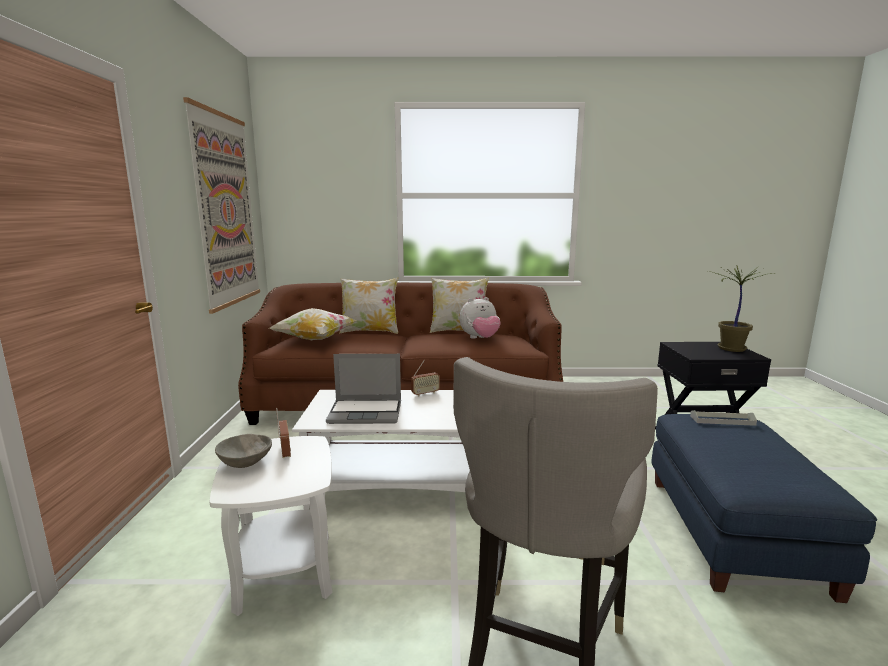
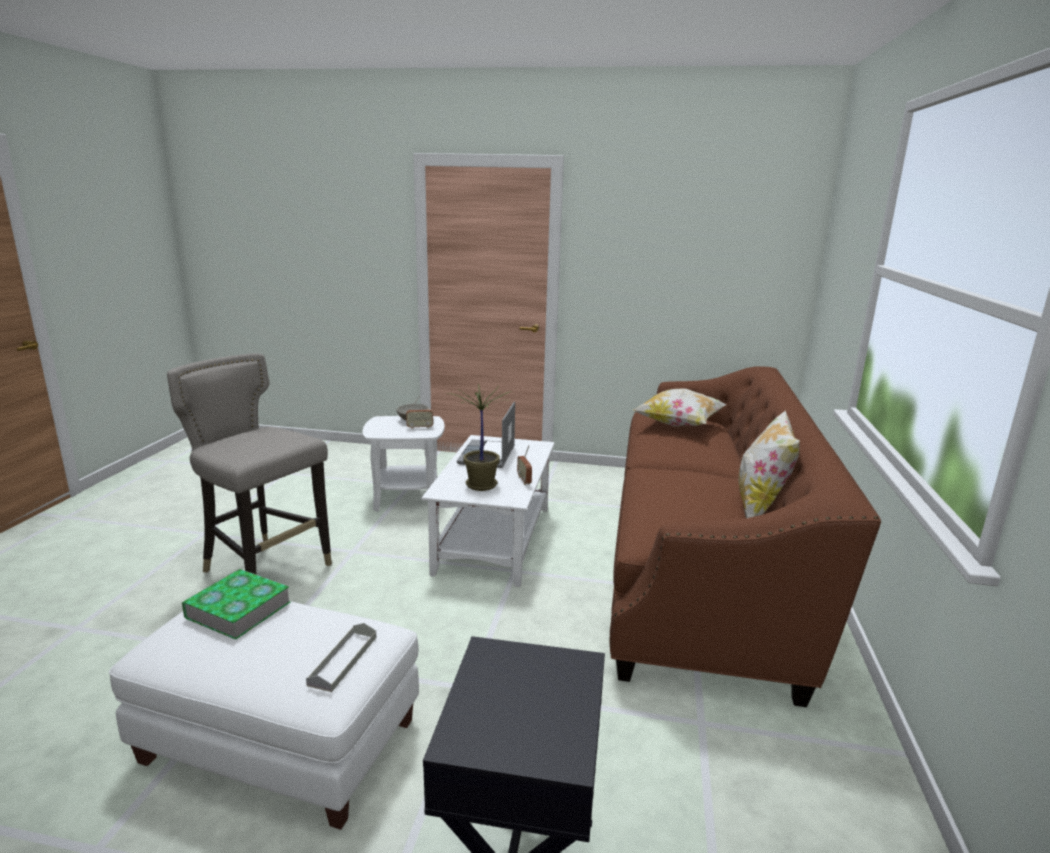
camera: 100 degrees right, 5 degrees up
(226, 210) = (708, 266): picture -> none
(370, 331) = (742, 453): pillow -> none
(480, 338) = (692, 509): plush toy -> none
(731, 349) = (519, 737): potted plant -> potted plant (480, 485)
(733, 531) = (282, 741): blue ottoman -> white ottoman
(745, 469) = (238, 609): none -> book

